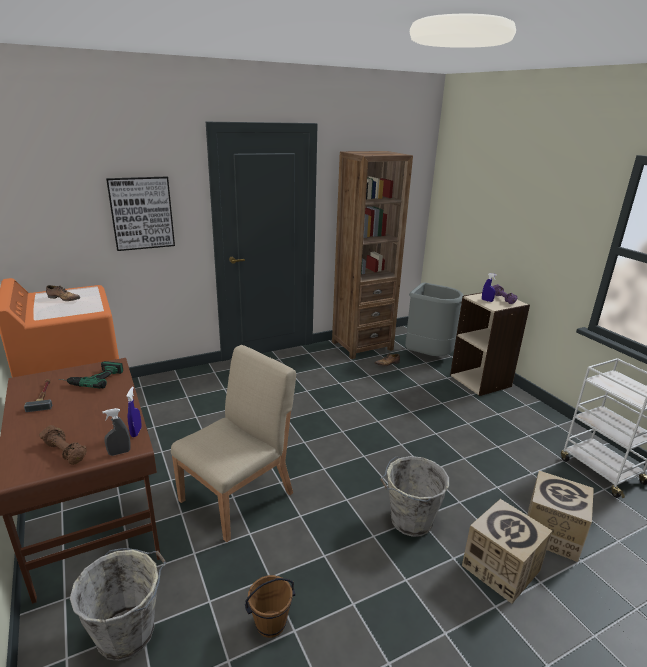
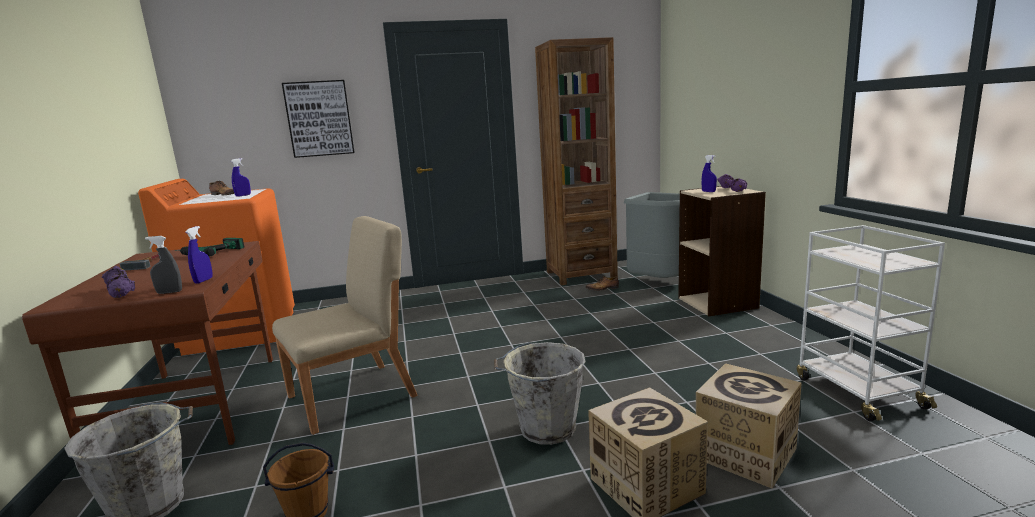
camera: 15 degrees right, 10 degrees down
(65, 452) = (121, 292): brown dumbbell -> purple dumbbell
(89, 303) = (243, 195): none -> blue spray bottle

